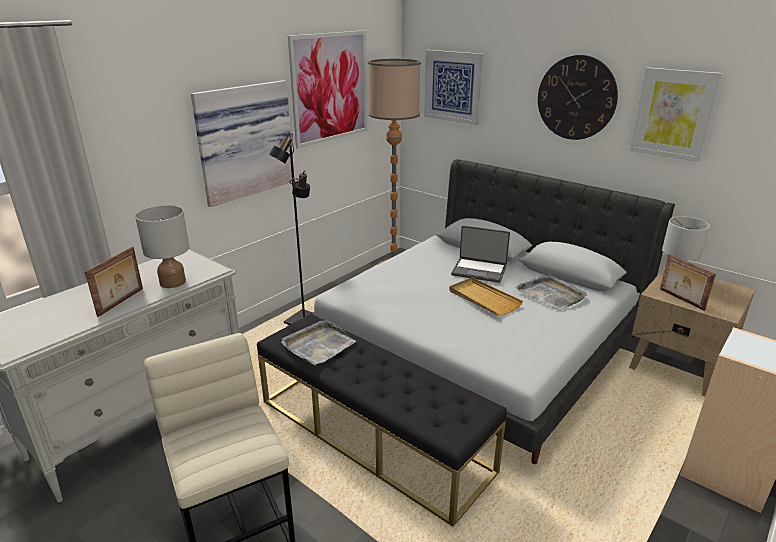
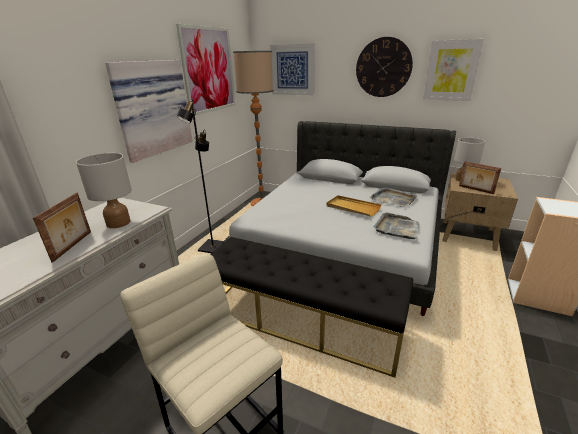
camera: 15 degrees left, 0 degrees up
(318, 345) = (249, 258): grey tray -> grey tray (397, 228)
(479, 270) = (338, 191): laptop -> none

